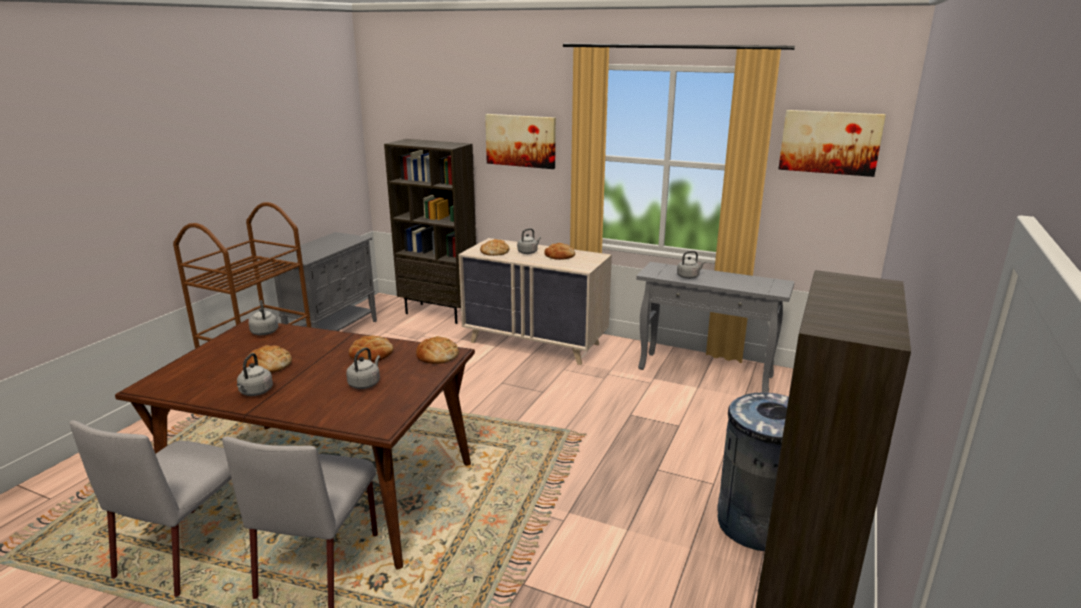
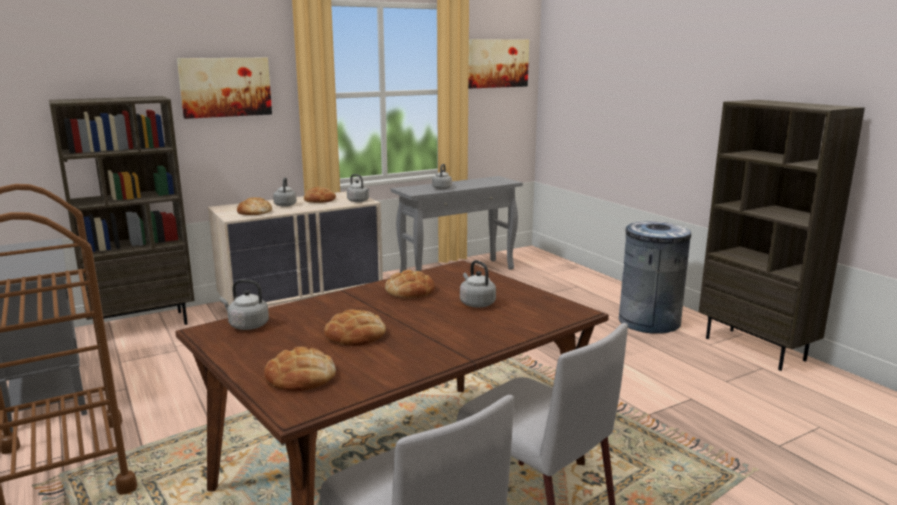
camera: 55 degrees left, 5 degrees down
(255, 392) = (421, 350): grey kettle -> grey kettle (359, 201)
(437, 355) = (457, 271): bread -> bread (301, 377)

